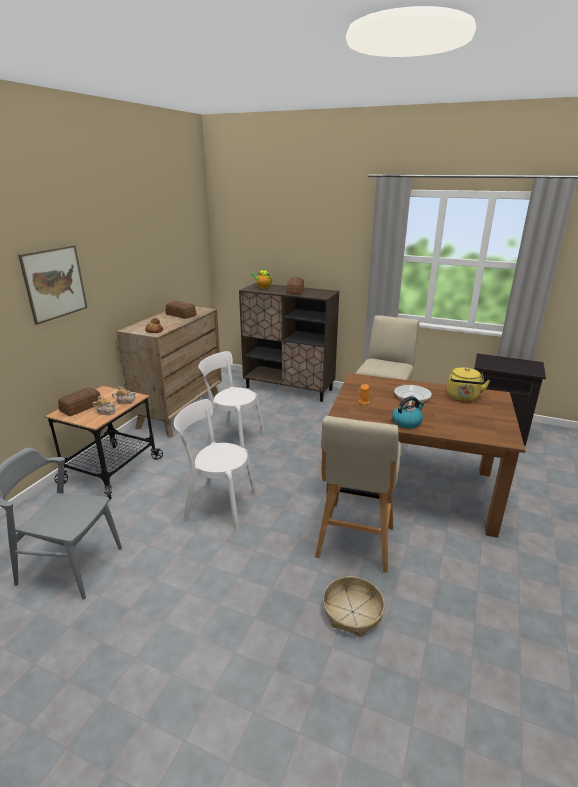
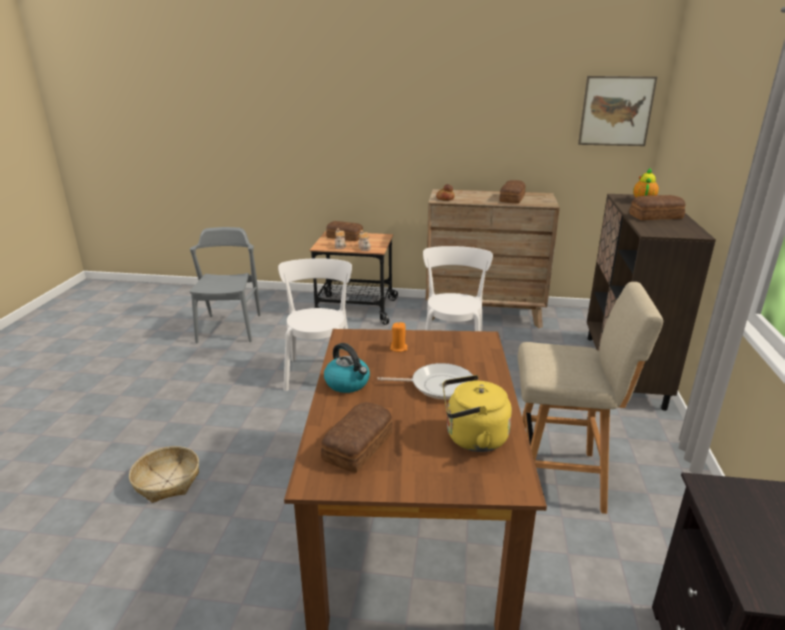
camera: 75 degrees right, 0 degrees up
(55, 283) = (371, 121): picture -> picture (616, 111)
(355, 544) = (271, 473): beige stool -> none
(474, 425) = (360, 446): none -> bread

